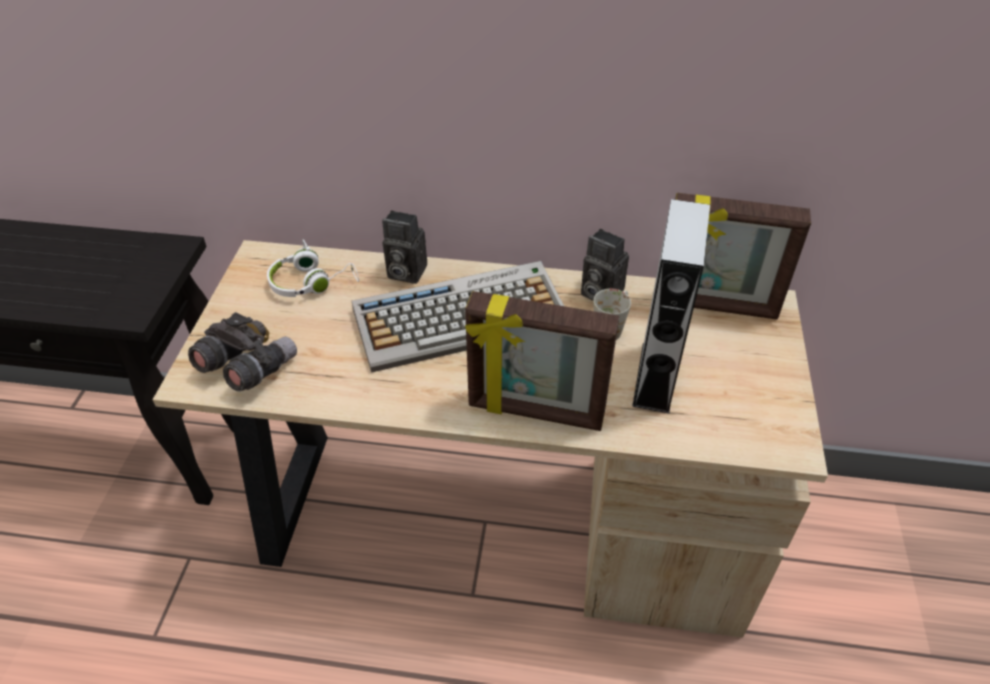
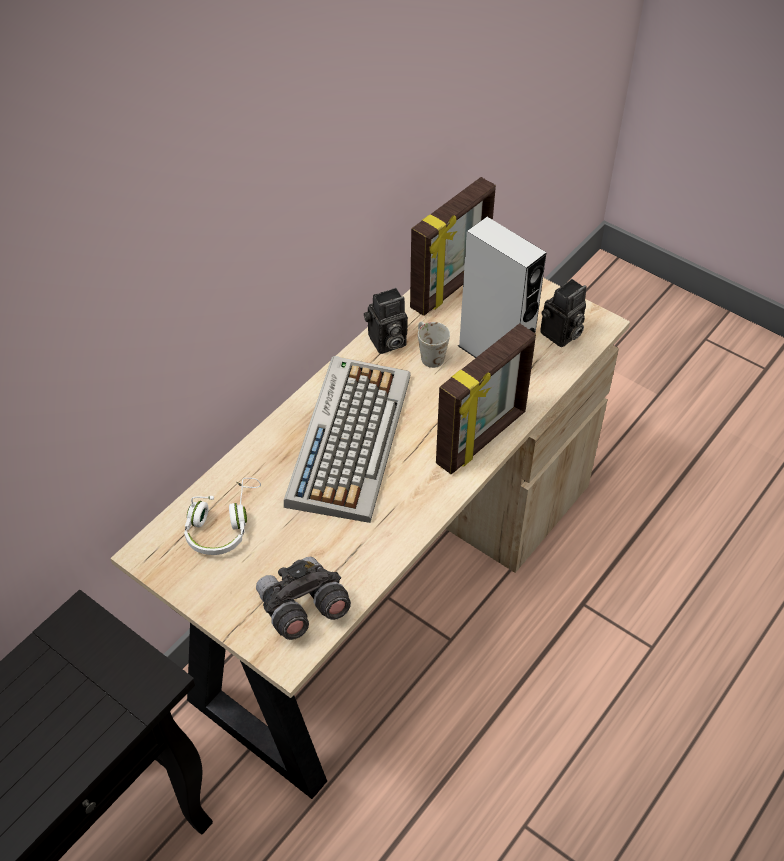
camera: 60 degrees left, 5 degrees up
(404, 272) = (262, 453): camera -> camera (561, 335)

